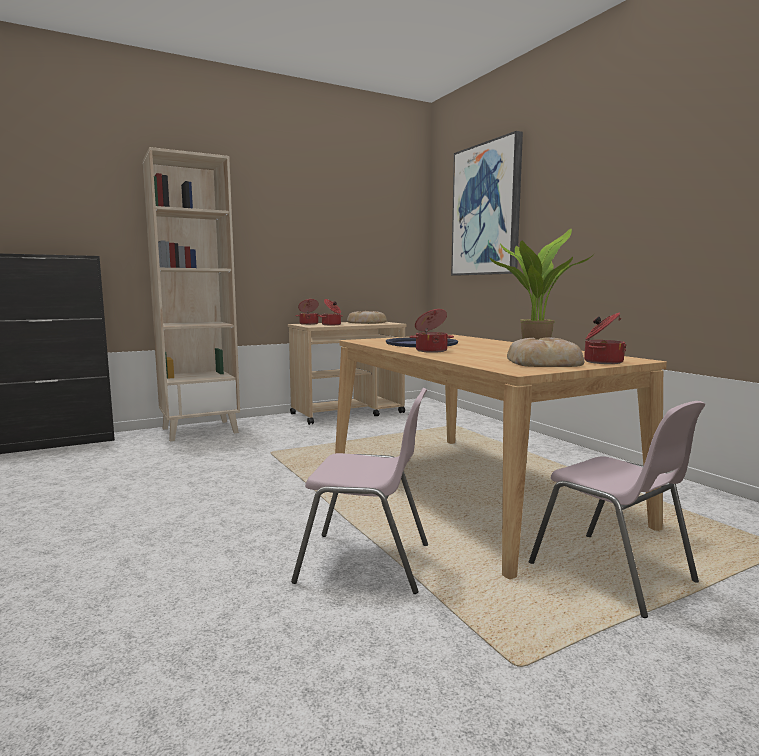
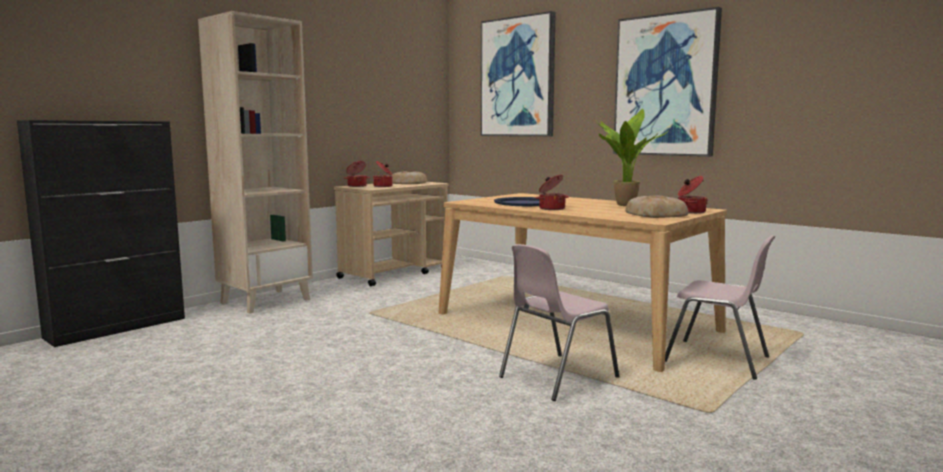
camera: 20 degrees left, 0 degrees up
(366, 563) = (556, 377): pink chair -> pink chair turned 150 degrees clockwise
(637, 205) = (665, 86): none -> picture

